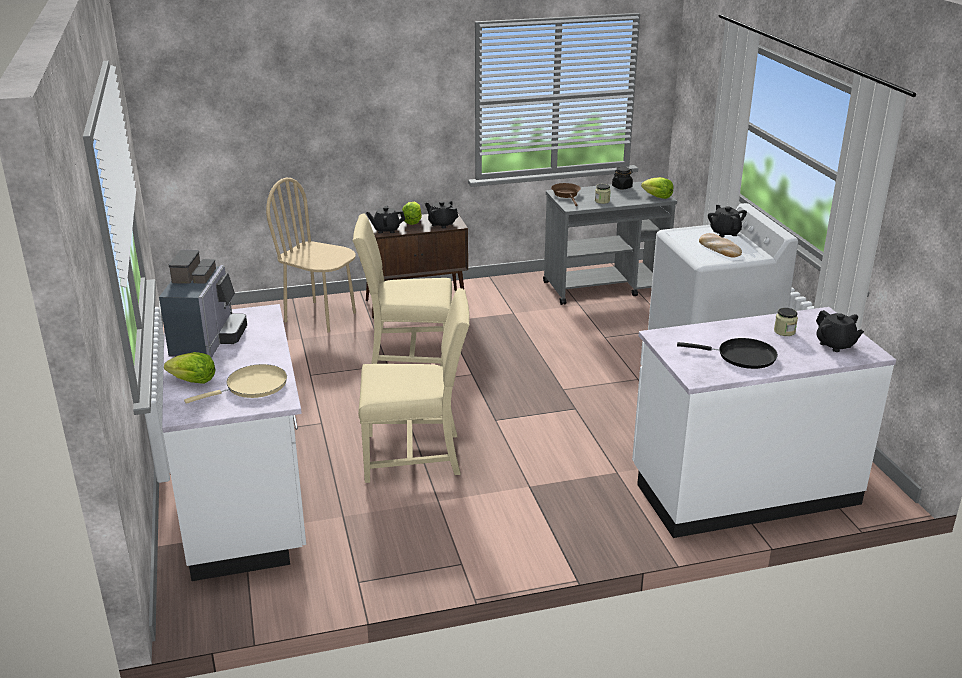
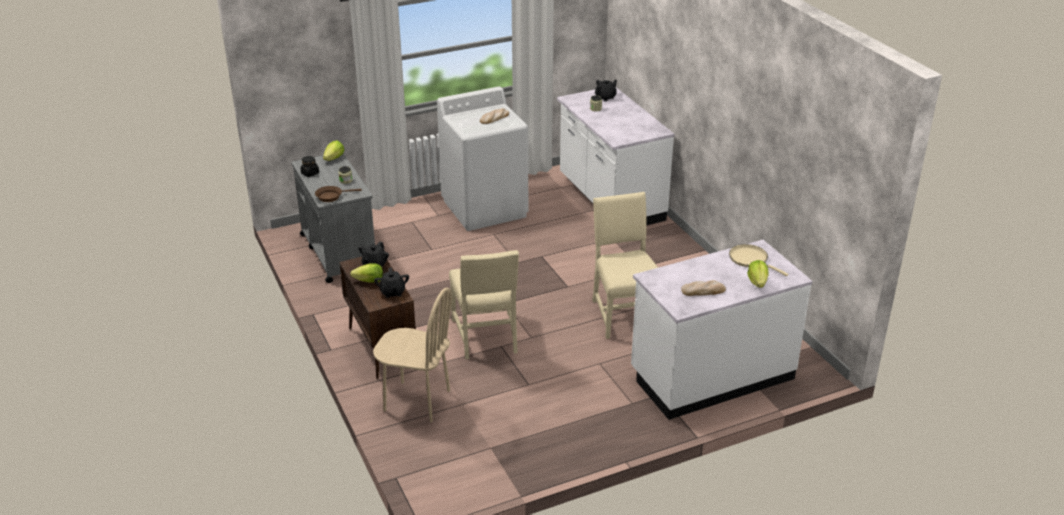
camera: 100 degrees left, 5 degrees up
(207, 340) = (703, 290): coffee machine -> bread
(320, 317) = (417, 401): beige chair -> beige chair turned 90 degrees counterclockwise
(725, 233) = (465, 116): black teapot -> none
(742, 356) = (631, 120): black frying pan -> none

